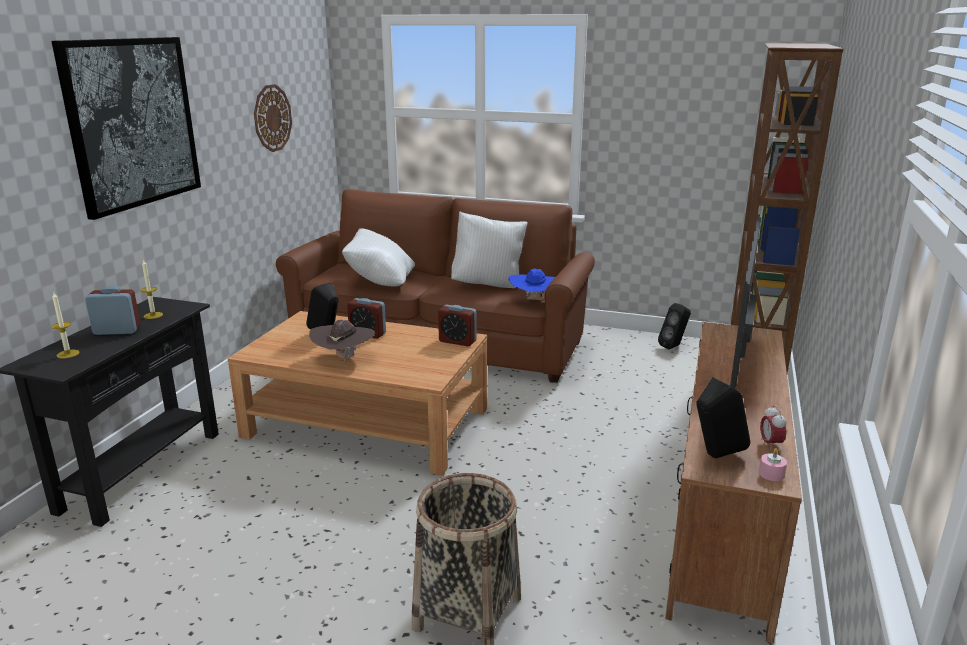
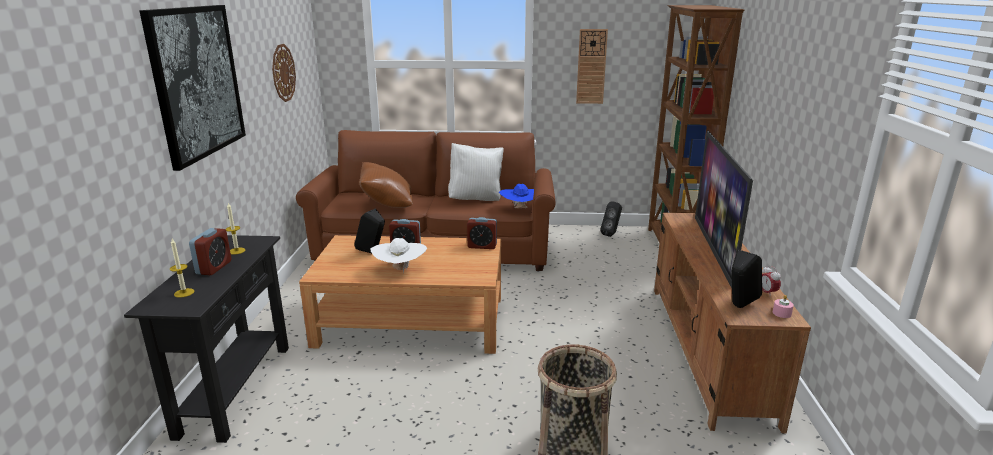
camera: 15 degrees left, 0 degrees up
(117, 331) = (214, 267): alarm clock -> alarm clock turned 120 degrees clockwise
(344, 358) = (400, 269): brown hat -> white hat
(380, 282) = (387, 205): white pillow -> brown pillow
(659, 124) = (591, 66): none -> wall clock

